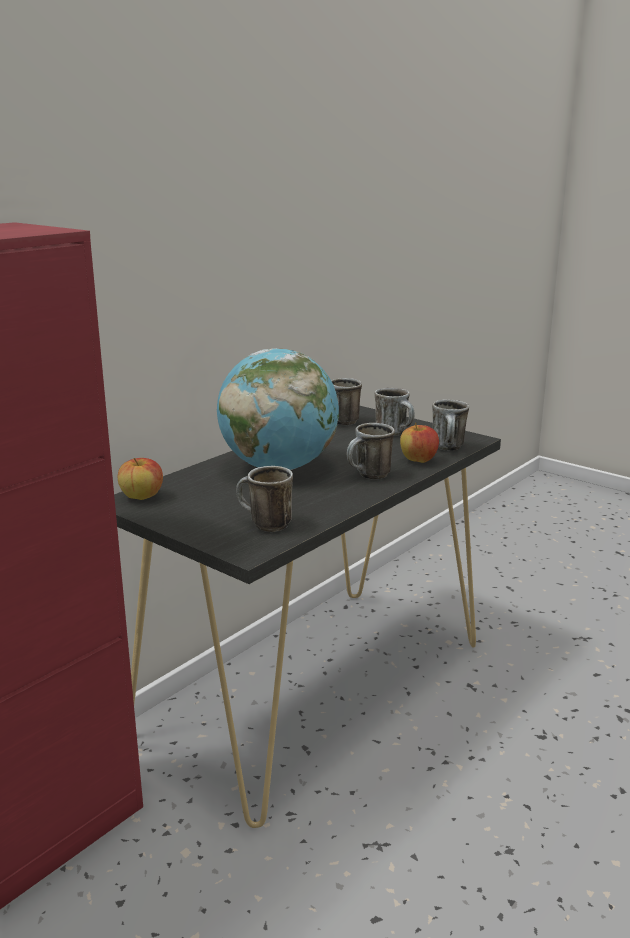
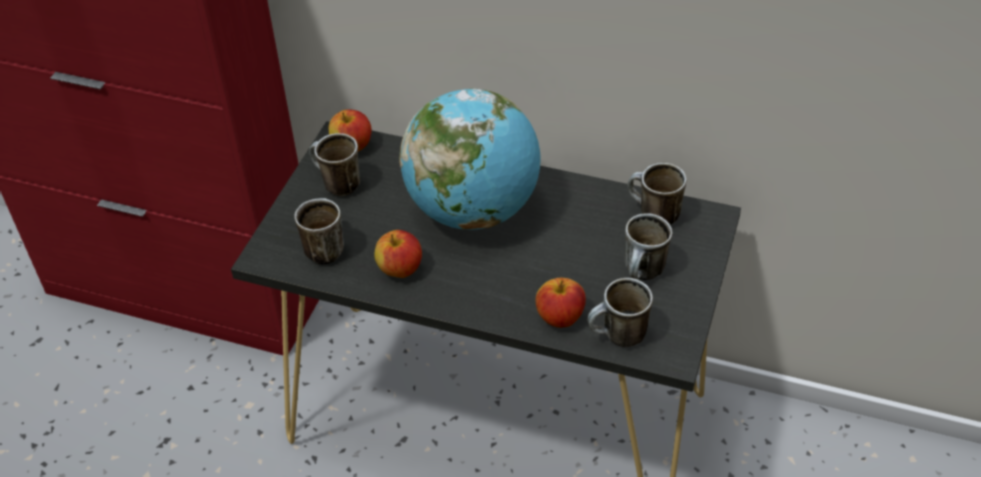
camera: 70 degrees right, 25 degrees up
(321, 500) = (400, 269): none -> apple
(369, 476) = (485, 288): mug -> mug (335, 185)

